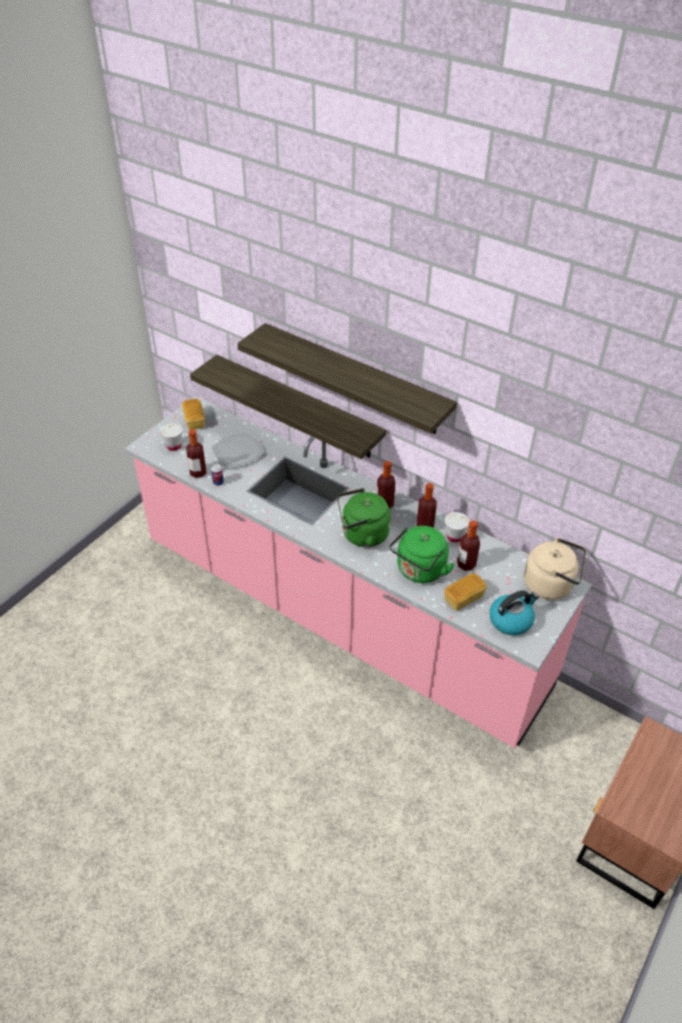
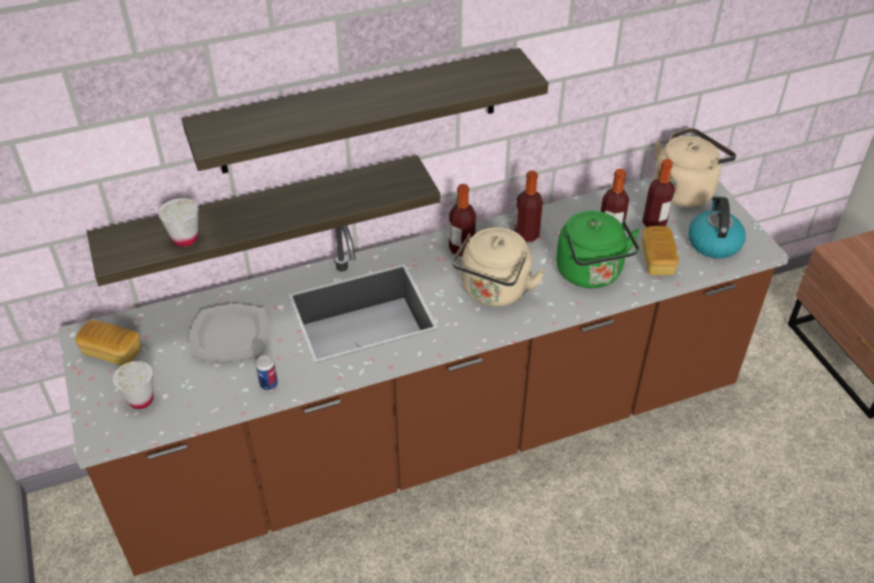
camera: 55 degrees left, 0 degrees up
(198, 473) = (226, 397): bottle -> bottle (654, 223)
(339, 615) = (437, 438): pink counter -> brown counter
(362, 535) = (494, 292): green kettle -> beige kettle
(454, 537) = (561, 221): white cup -> white cup (185, 239)

